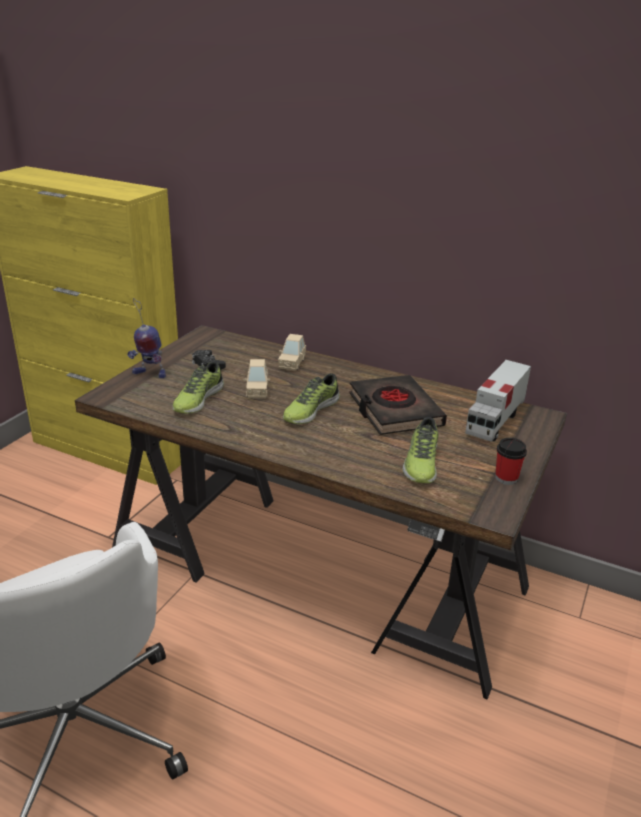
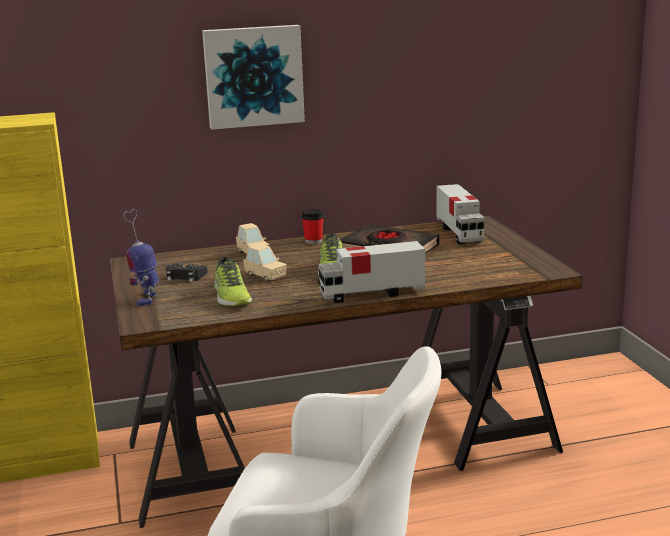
camera: 40 degrees left, 10 degrees down
(149, 374) = (146, 298): toy robot -> toy robot turned 120 degrees clockwise
(290, 451) = (371, 293): none -> toy truck
(335, 192) = (253, 76): none -> picture
(420, 463) = (464, 267): shoe -> none
(506, 478) = (525, 254): cup -> cup (313, 241)

